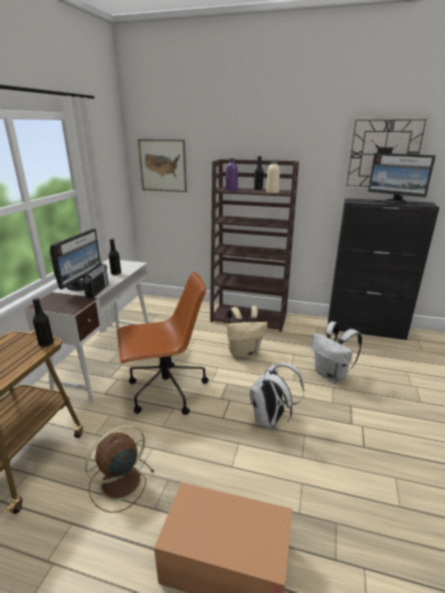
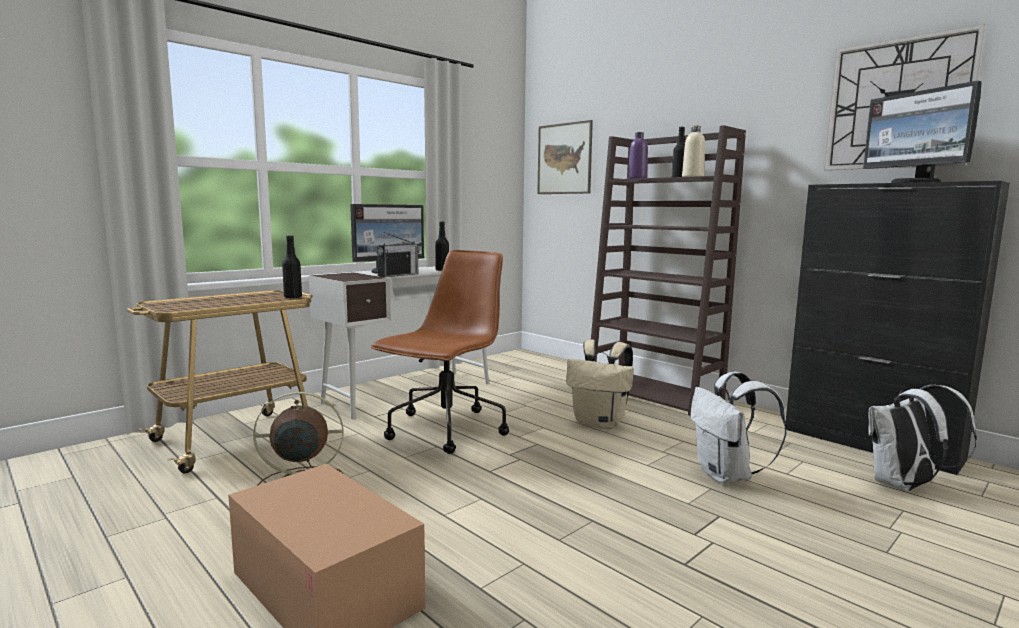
camera: 30 degrees right, 15 degrees down
(165, 391) = (446, 430): brown office chair -> brown office chair turned 75 degrees counterclockwise
(271, 420) = (557, 492): white backpack -> white backpack (905, 486)

